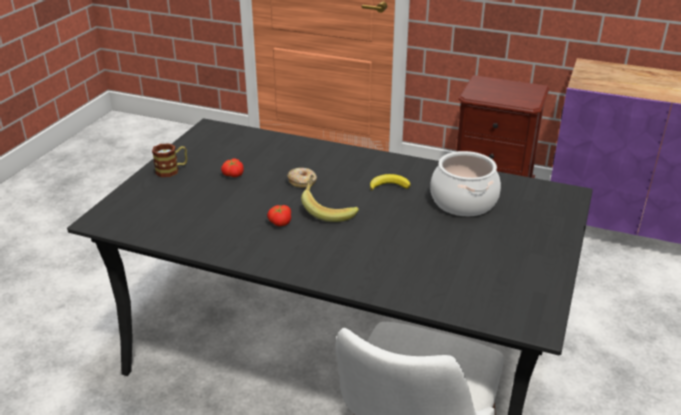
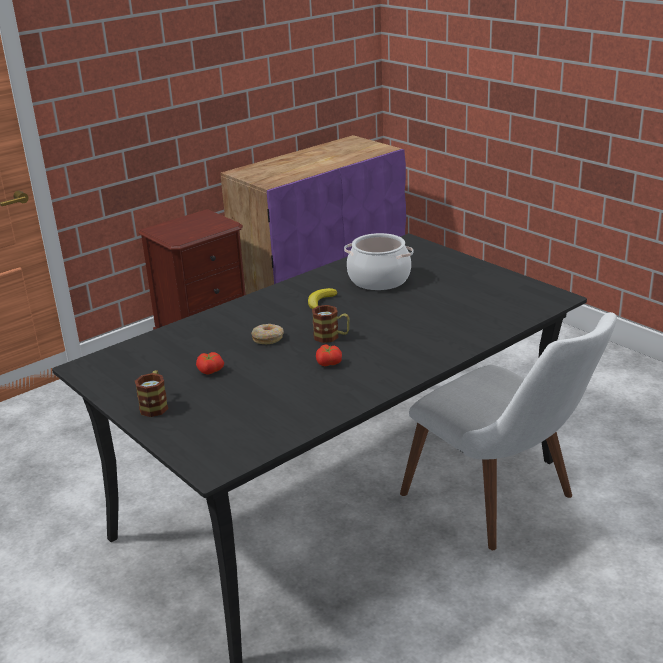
camera: 60 degrees left, 5 degrees down
(328, 210) = (331, 337): banana -> mug

